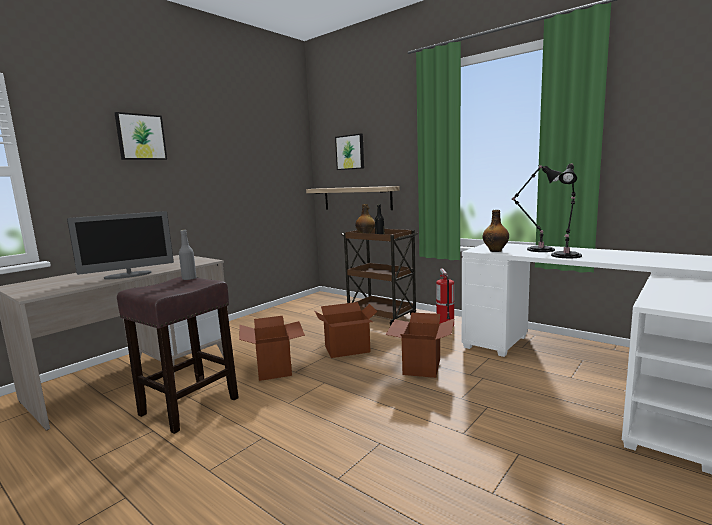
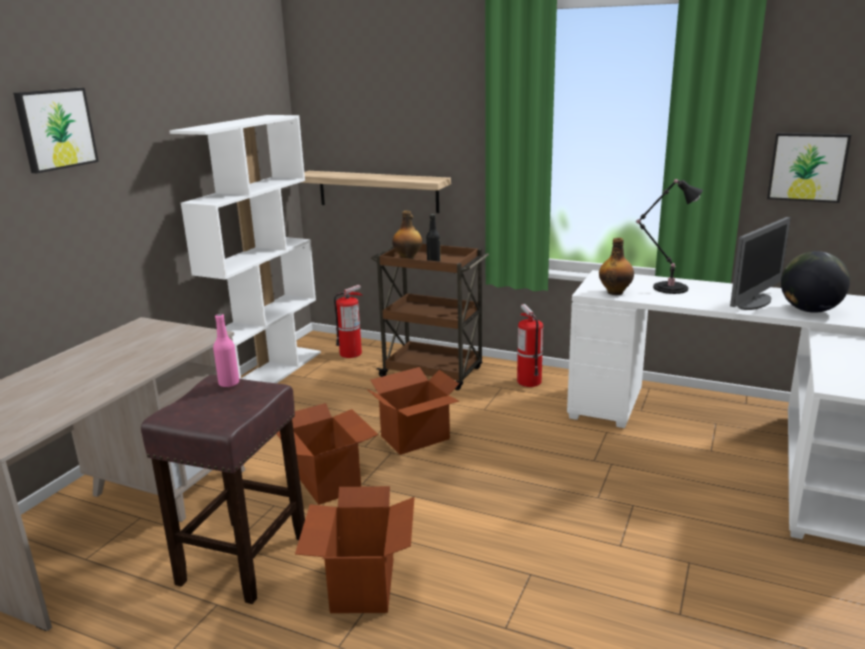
camera: 15 degrees left, 10 degrees up
(128, 275) = (114, 381): monitor -> monitor (754, 302)
(189, 279) = (229, 383): grey bottle -> pink bottle
(279, 310) = (269, 374): none -> white bookcase
(335, 303) = (351, 353): none -> fire extinguisher
(350, 152) = (365, 118): picture -> picture (807, 167)
(421, 366) = (528, 454): cardboard box -> cardboard box (361, 585)
(566, 255) = (708, 300): black table lamp -> none
(653, 261) = (809, 310): none -> globe

